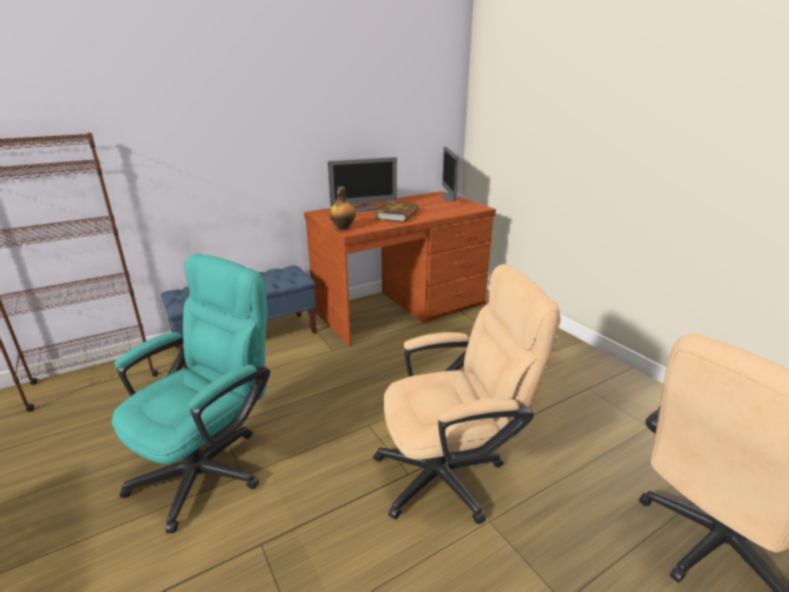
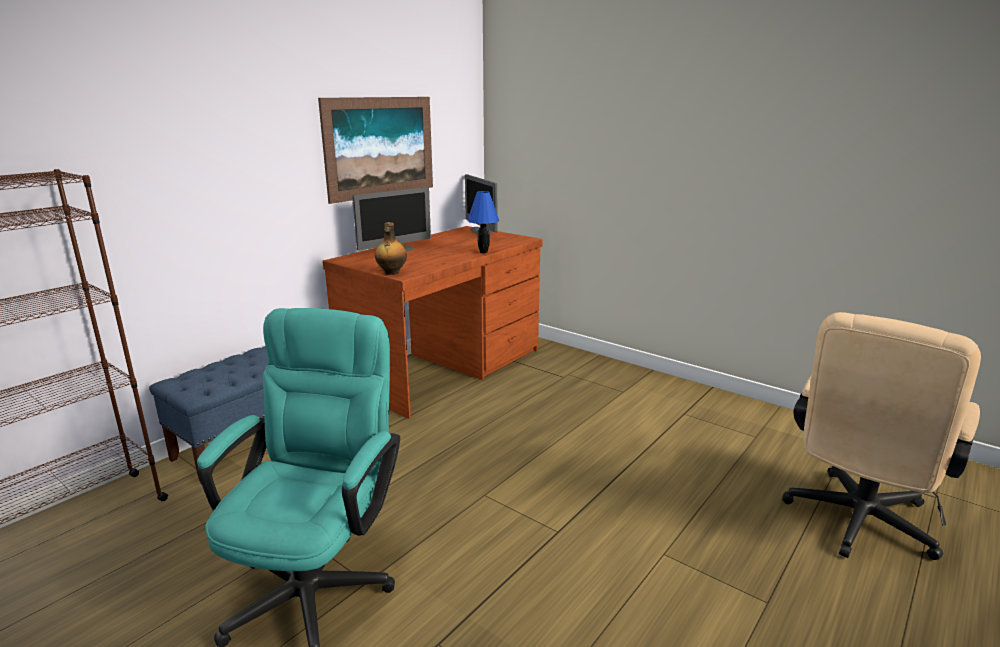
camera: 20 degrees left, 5 degrees down
(361, 121) = (380, 147): none -> picture
(397, 215) = (442, 254): book -> none
(432, 217) = (483, 252): none -> blue table lamp
(451, 474) = (602, 521): beige office chair -> none

